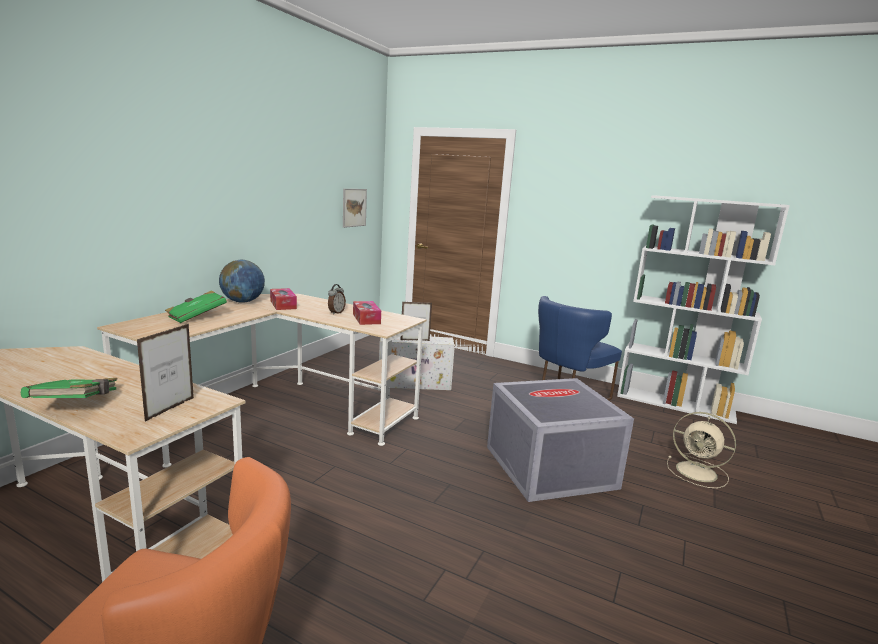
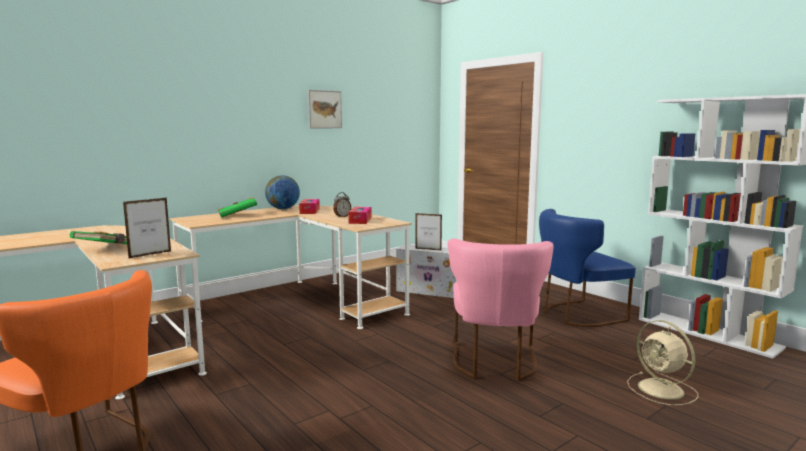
camera: 25 degrees right, 5 degrees down
(354, 207) = (405, 137): picture -> picture (324, 109)
(549, 468) = (494, 363): grey storage box -> pink chair

